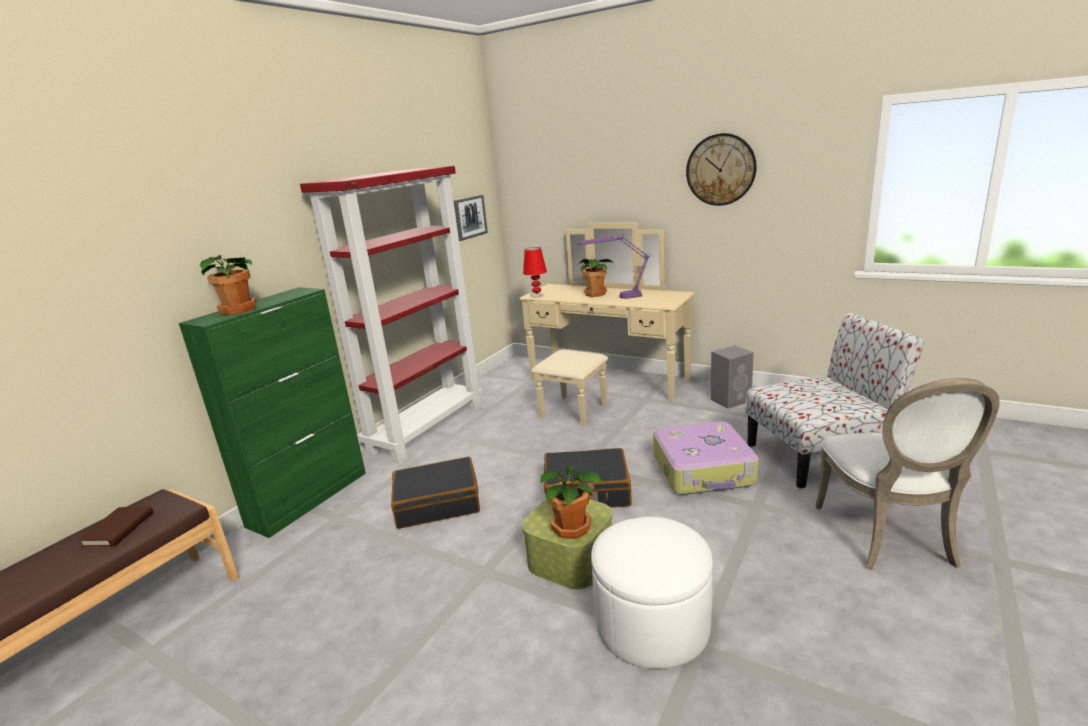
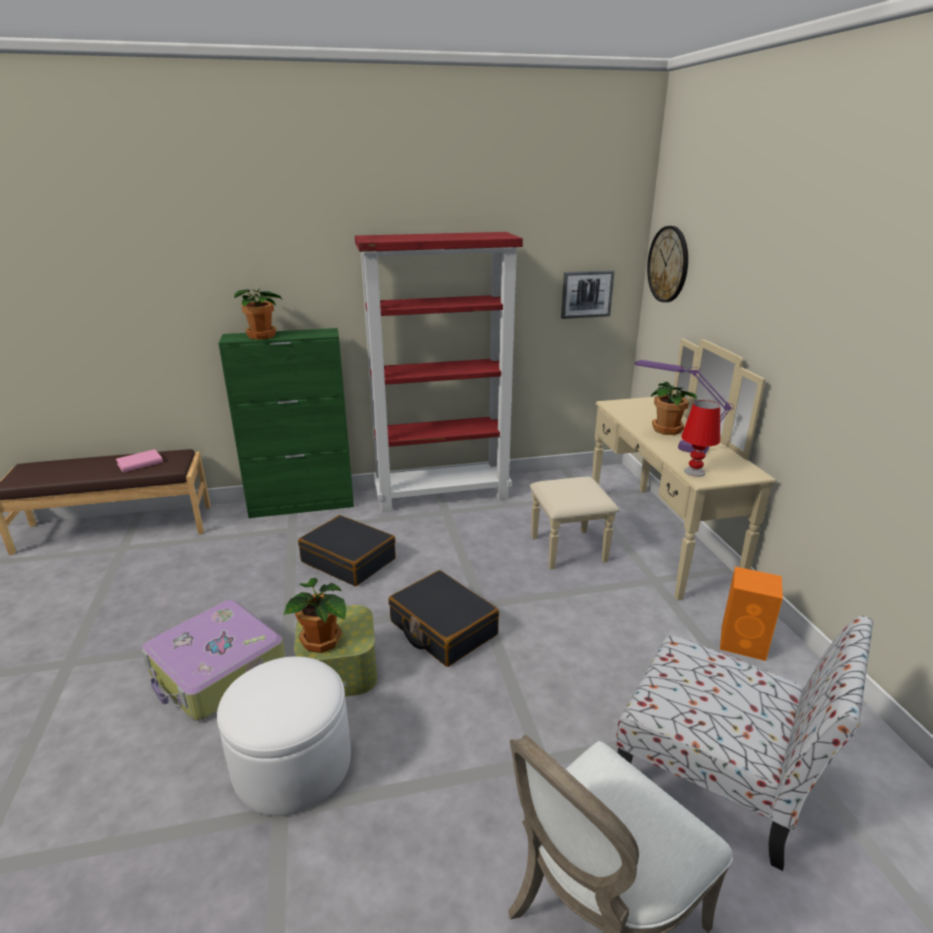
camera: 45 degrees right, 5 degrees up
(118, 530) = (140, 463): brown book -> pink book
(536, 295) = (613, 406): red table lamp -> red table lamp (694, 472)
(704, 470) = (564, 689): suitcase -> suitcase (218, 671)
(720, 170) = (849, 318): wall clock -> wall clock (668, 264)
(731, 400) = (744, 643): grey speaker -> orange speaker

